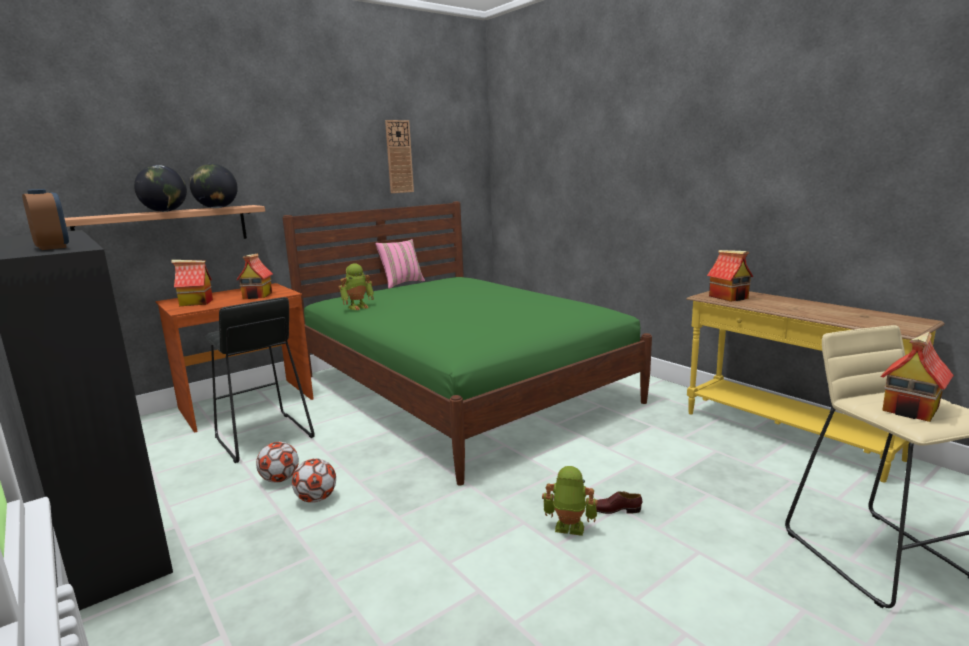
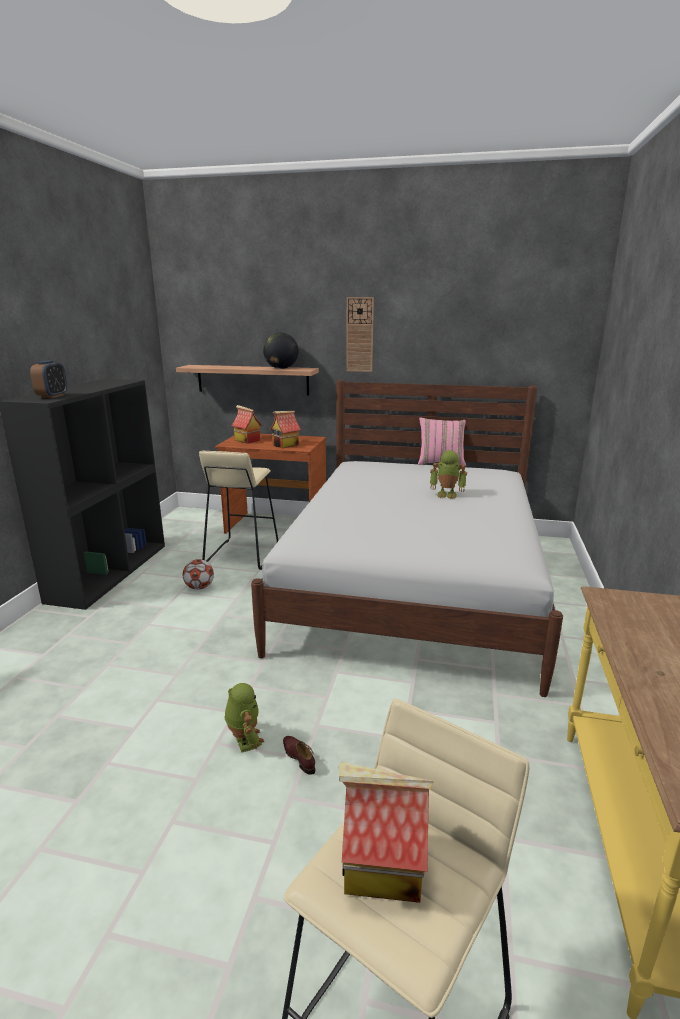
camera: 50 degrees right, 5 degrees up
(165, 211) = (246, 367): globe -> none
(263, 437) = (242, 555): black stool -> beige stool
(316, 499) = (189, 611): football -> none
(358, 307) = (346, 475): toy robot -> toy robot (447, 494)
(399, 157) = (470, 331): wall clock -> wall clock (359, 334)
(462, 389) = (413, 584): green bed -> white bed
(729, 297) = (630, 612): toy house -> none

